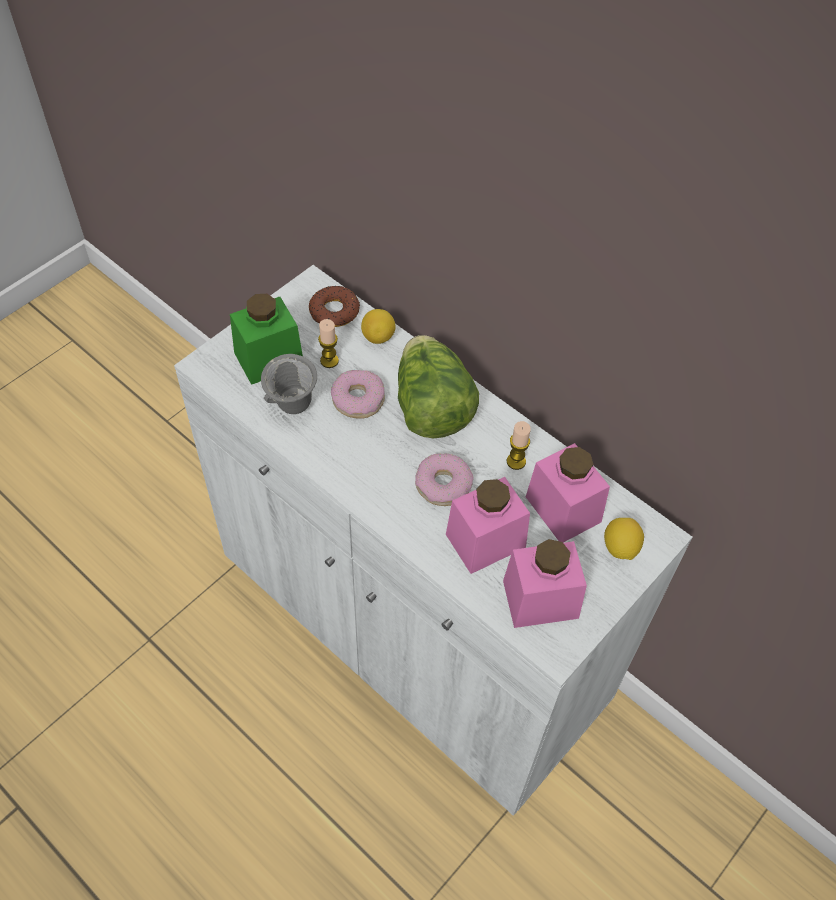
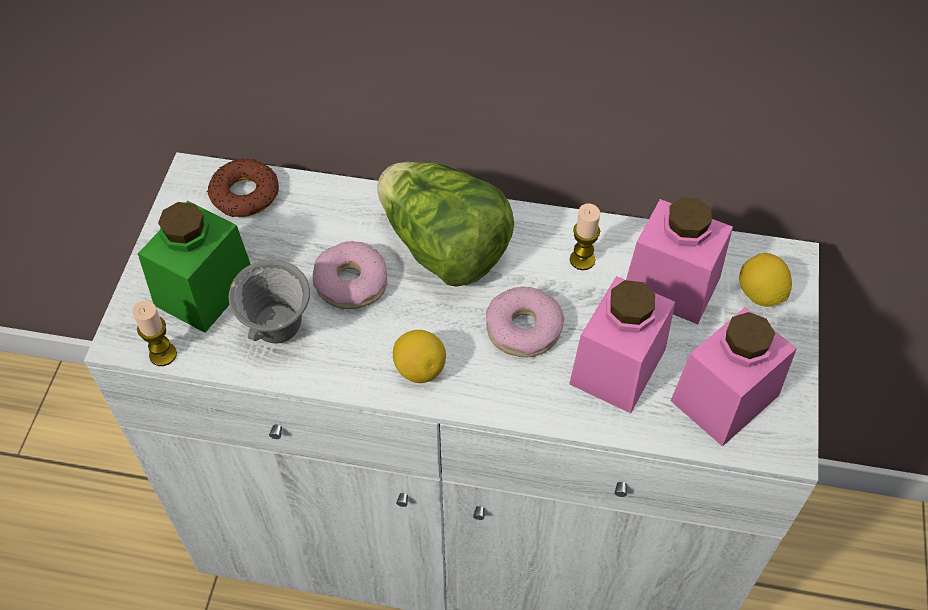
camera: 30 degrees left, 0 degrees up
(329, 361) = (282, 255): candle -> candle (163, 354)
(378, 337) = (320, 198): lemon -> lemon (419, 369)

